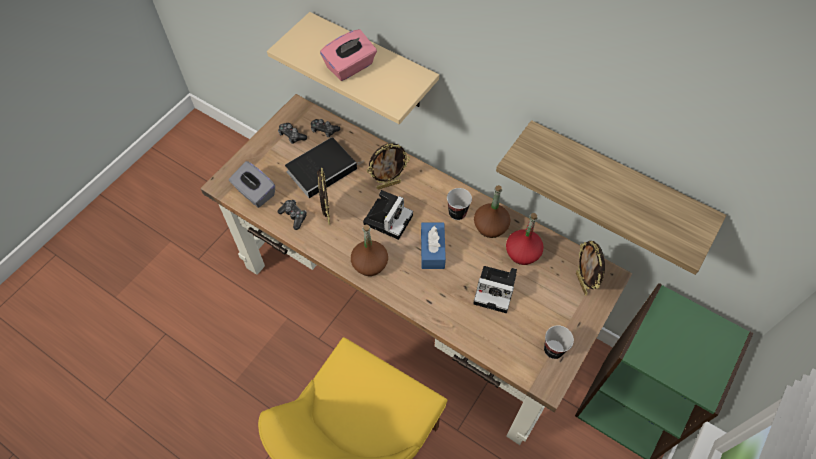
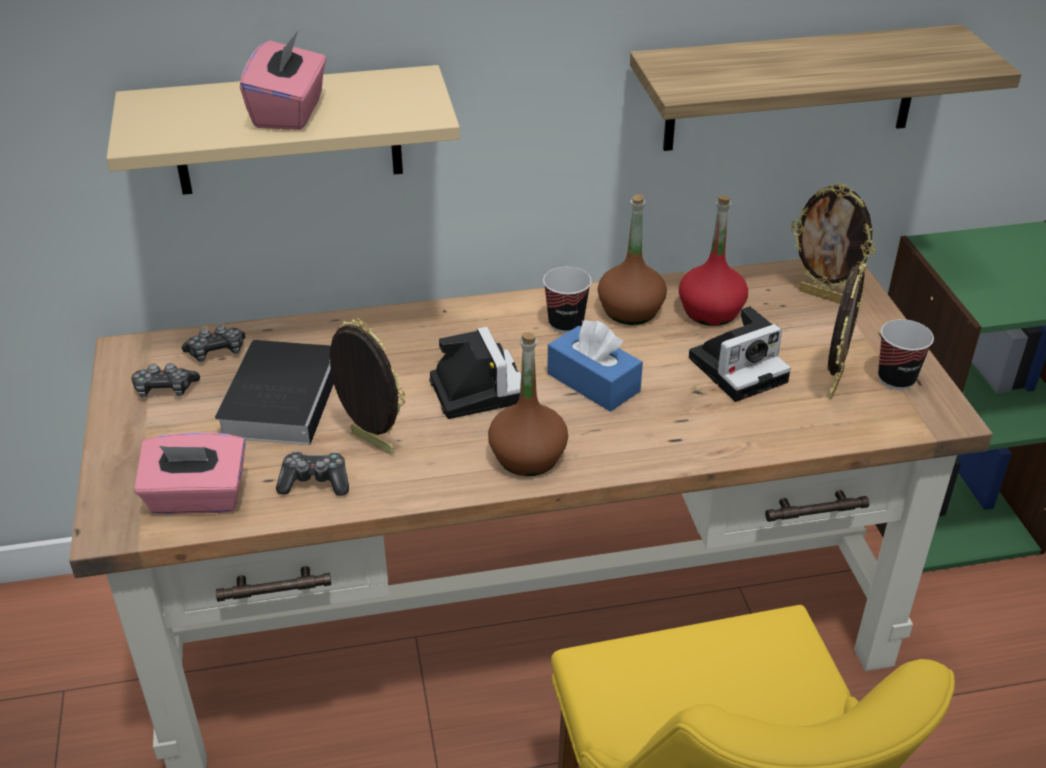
camera: 45 degrees left, 20 degrees down
(255, 193) = (197, 498): grey tissue box -> pink tissue box
(388, 184) = (419, 352): picture frame -> picture frame (833, 383)

